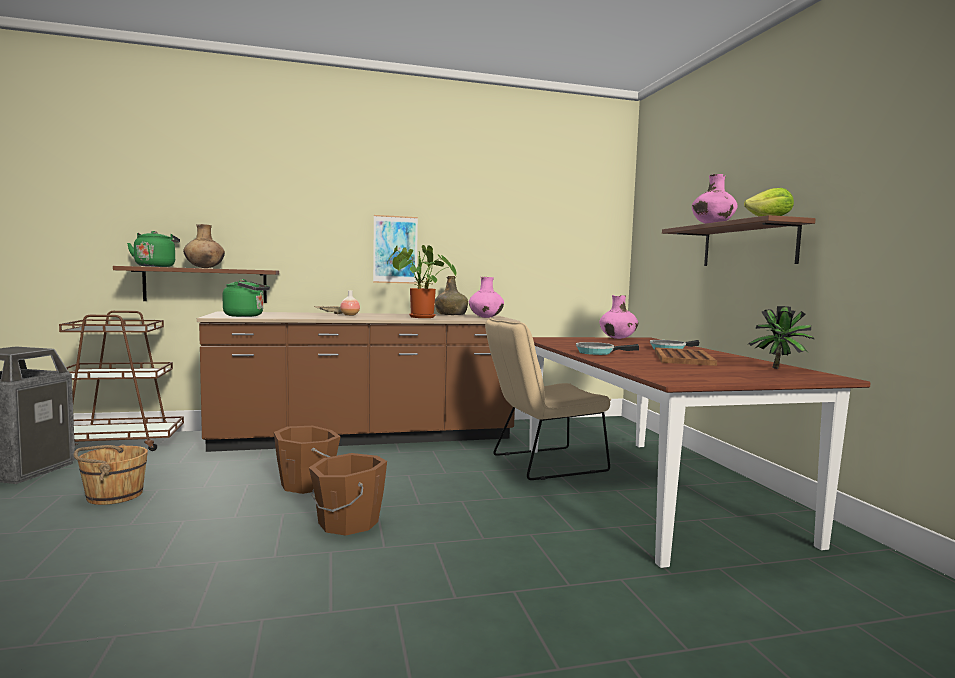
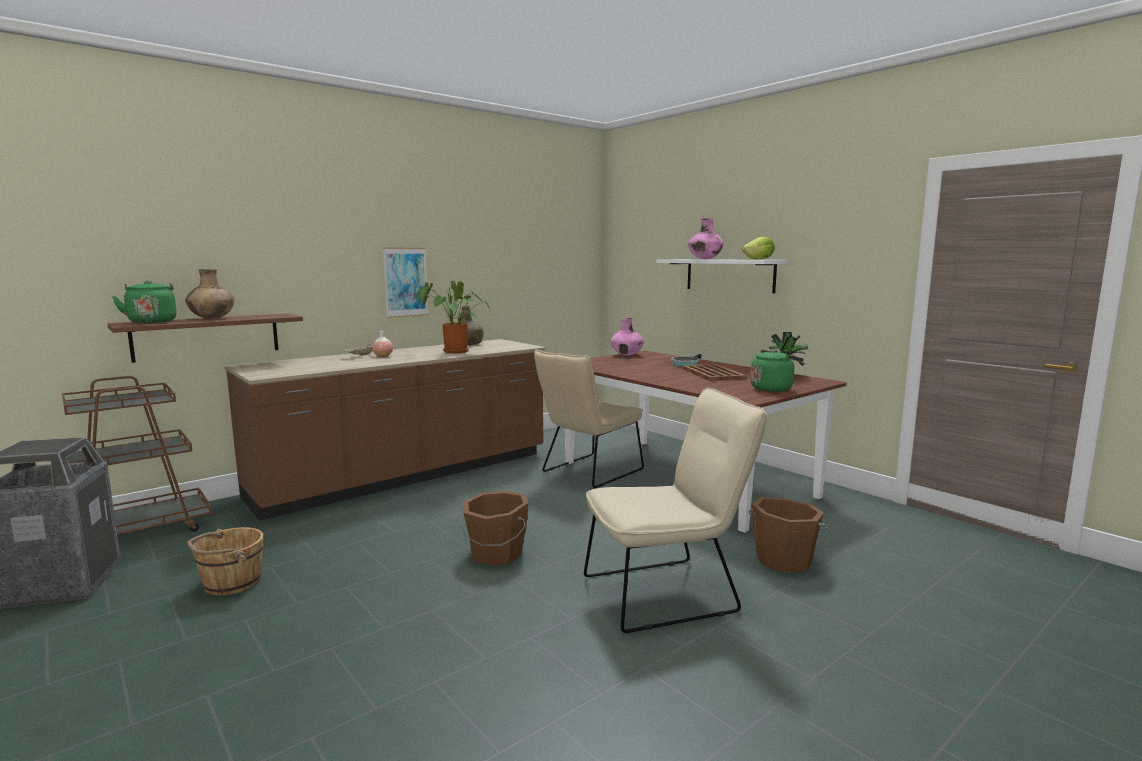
camera: 25 degrees left, 5 degrees up
(246, 316) = (290, 370): green kettle -> green kettle (773, 388)
(308, 484) = (415, 529): brown bucket -> brown bucket (784, 559)
(476, 615) = (669, 592): none -> beige chair
(485, 317) = (507, 345): pink vase -> none
(598, 352) = (649, 375): frying pan -> none
(748, 245) = (729, 275): brown shelf -> white shelf

